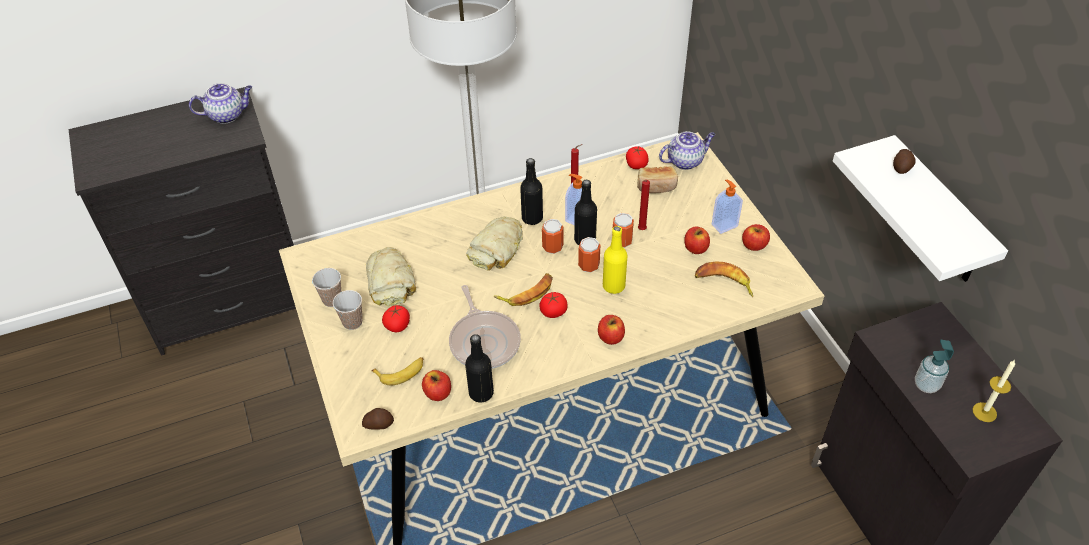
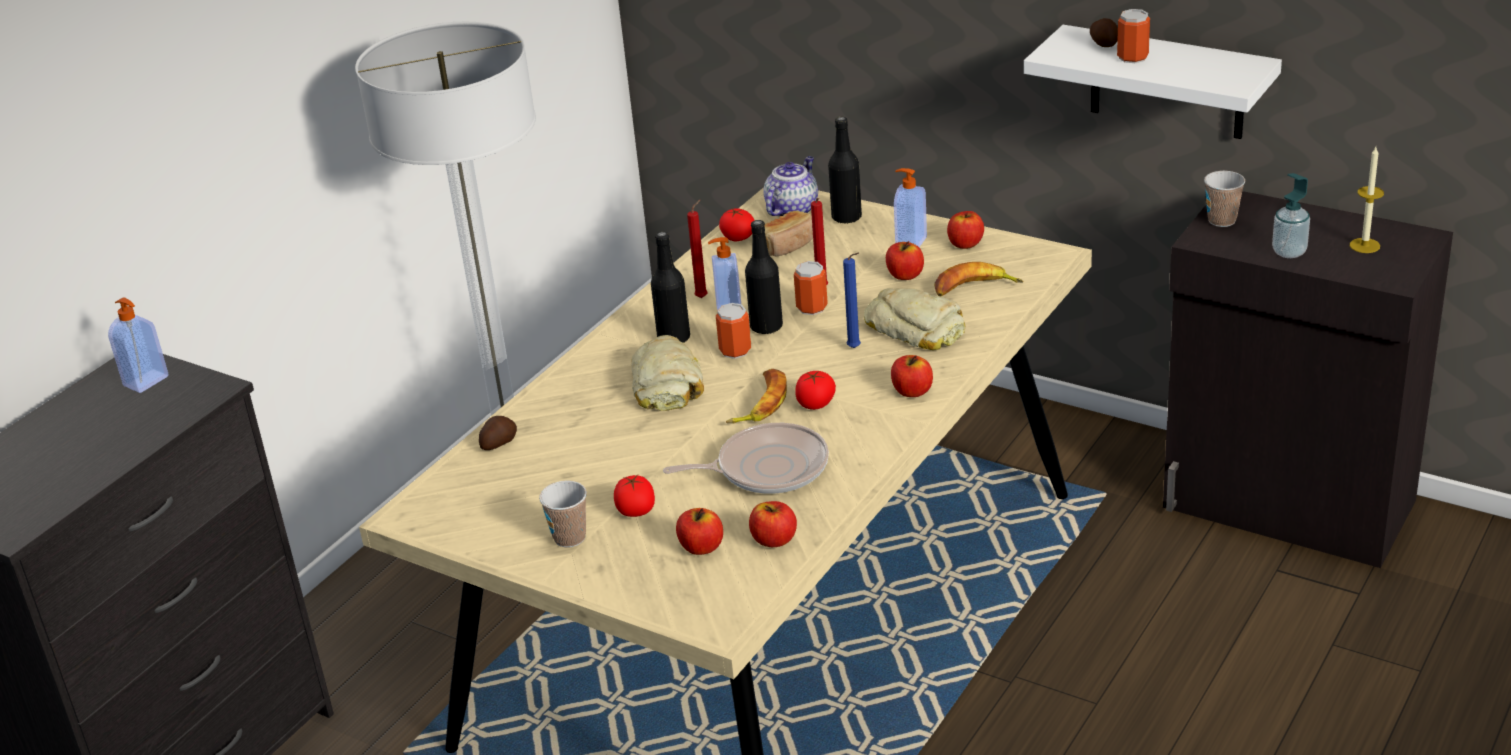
camera: 35 degrees left, 15 degrees down
(227, 115) = (147, 381): teapot -> soap dispenser
(332, 300) = (510, 532): cup -> cup (1222, 220)
(378, 424) = (738, 604): potato -> potato (498, 443)
(390, 282) = (568, 478): bread -> bread (916, 329)
(401, 372) = (701, 547): banana -> apple
(481, 393) = (827, 512): black bottle -> black bottle (846, 217)
(484, 341) = (766, 468): frying pan -> frying pan turned 45 degrees counterclockwise
(589, 265) = (802, 345): can -> can (1132, 57)
(613, 286) = (855, 348): yellow bottle -> blue candle

